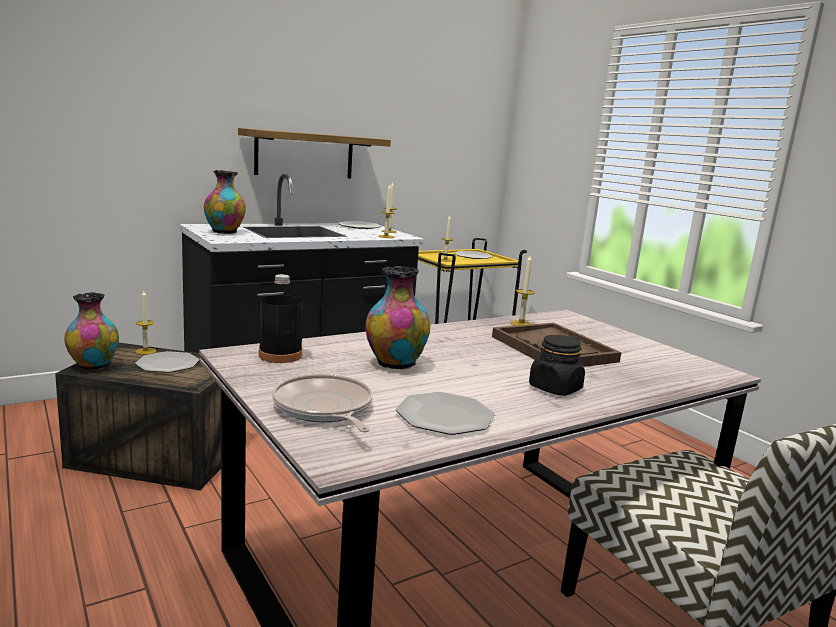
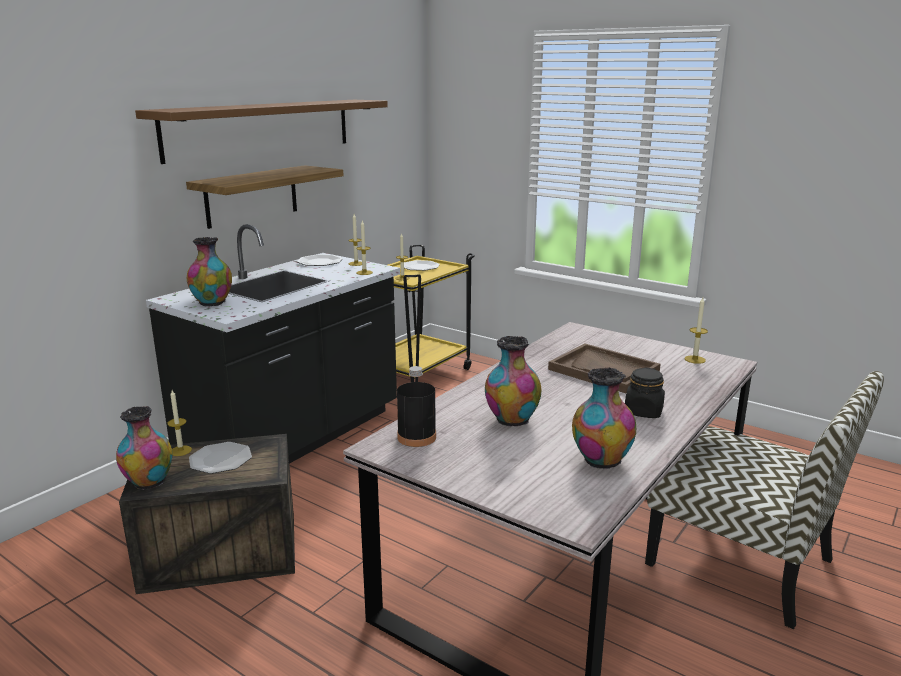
camera: 20 degrees left, 5 degrees up
(324, 94) = (262, 128): none -> brown shelf
(324, 409) = (515, 480): frying pan -> none
(444, 416) = (600, 461): plate -> vase
(521, 324) = (554, 348): candle -> candle (695, 359)

